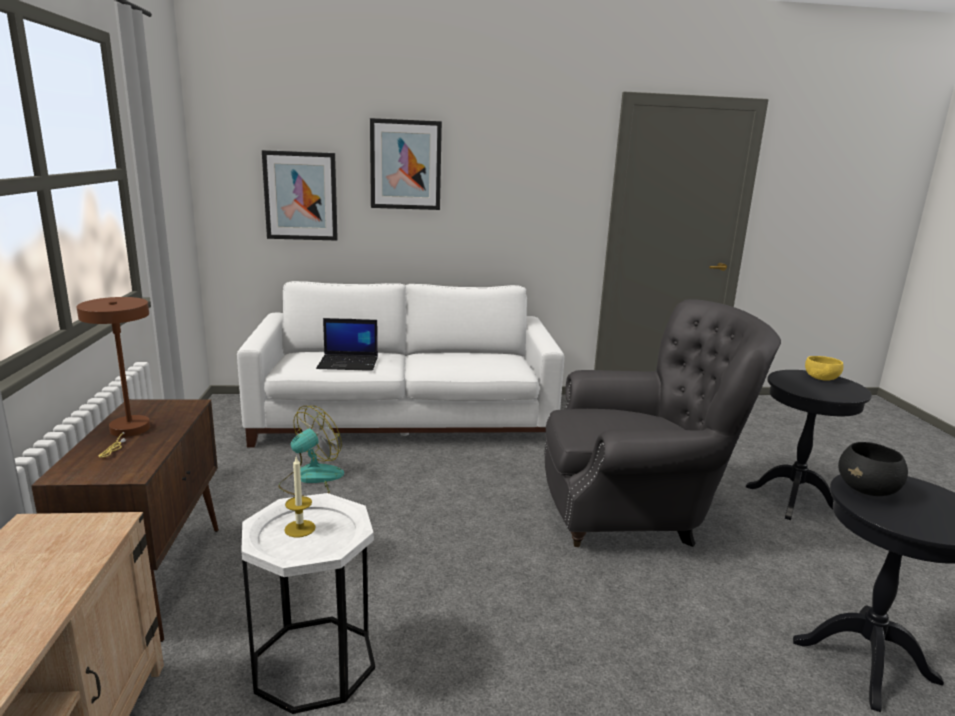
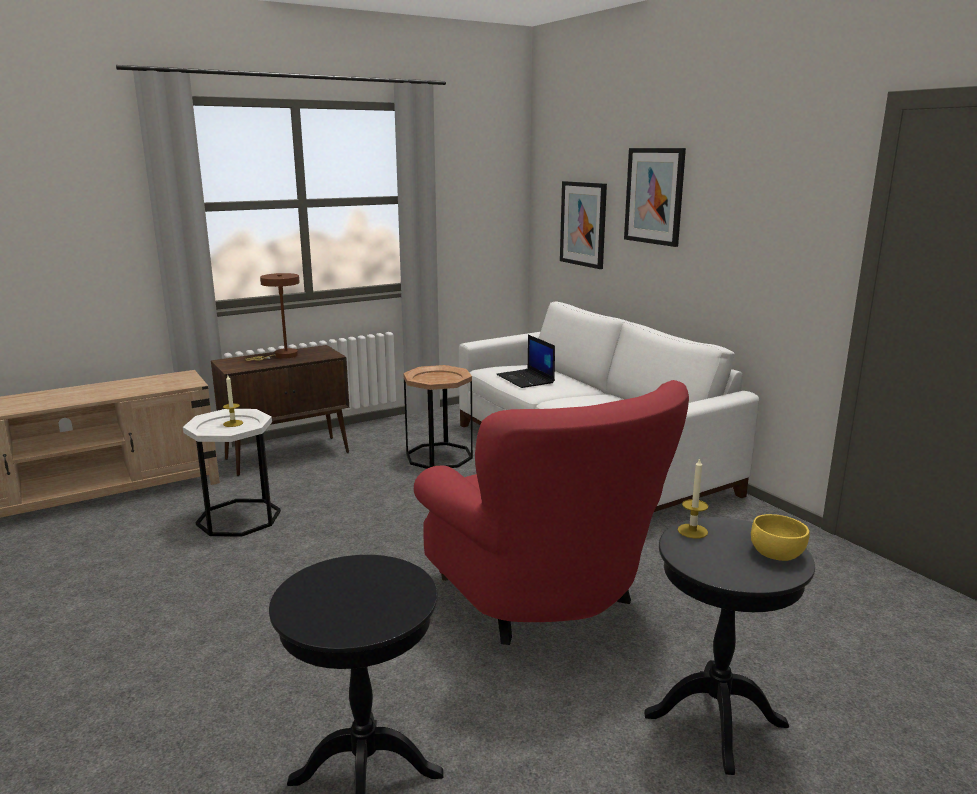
camera: 65 degrees right, 0 degrees up
(311, 479) = (439, 456): fan -> brown side table
(635, 510) = (545, 600): grey armchair -> red armchair
(790, 385) = (692, 531): none -> candle
(867, 490) = (369, 573): black bowl -> none

